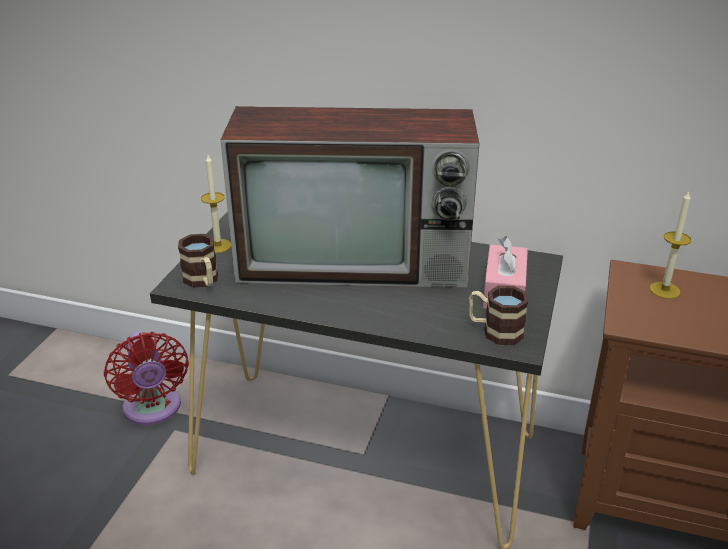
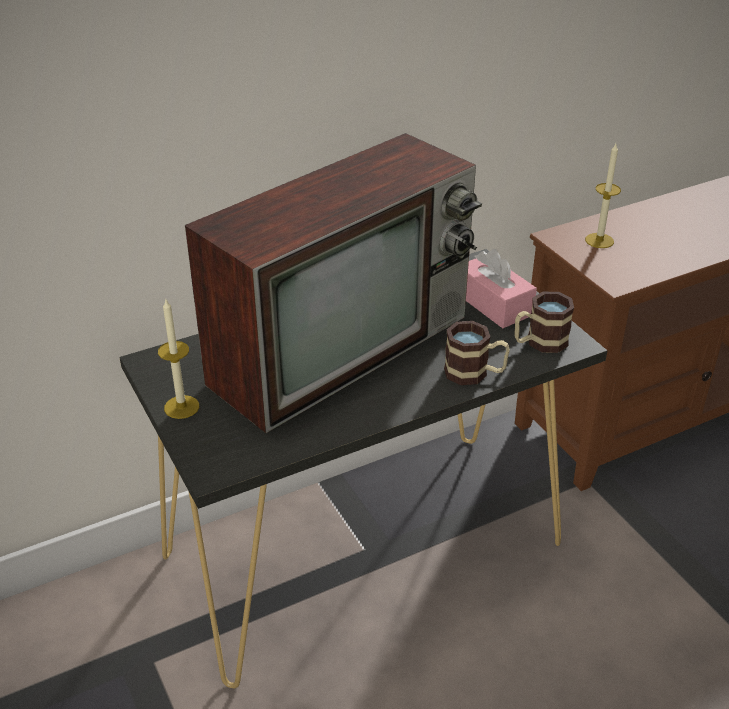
camera: 45 degrees left, 5 degrees up
(153, 410) = (100, 660): red fan -> none
(203, 281) = (232, 451): mug -> mug (475, 373)

